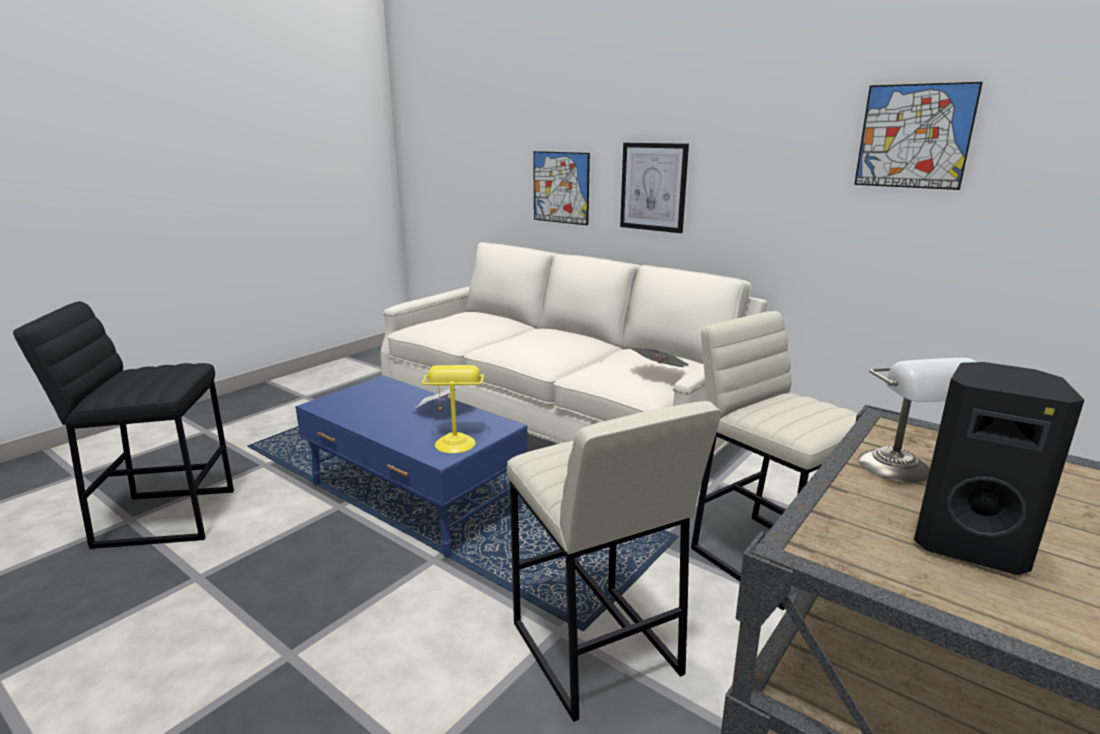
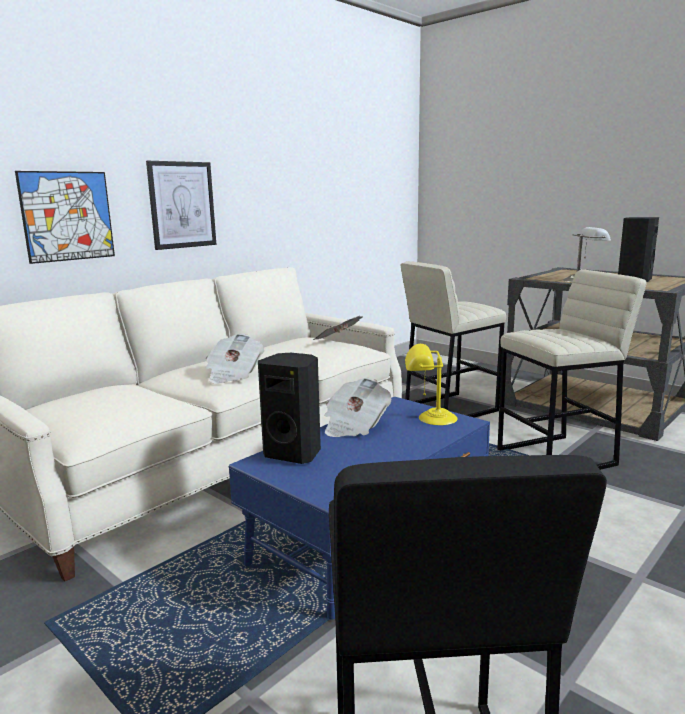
camera: 85 degrees left, 5 degrees down
(392, 391) = (294, 453): none -> black speaker
(523, 344) = (233, 375): none -> newspaper
(914, 136) = (334, 159): picture -> none

